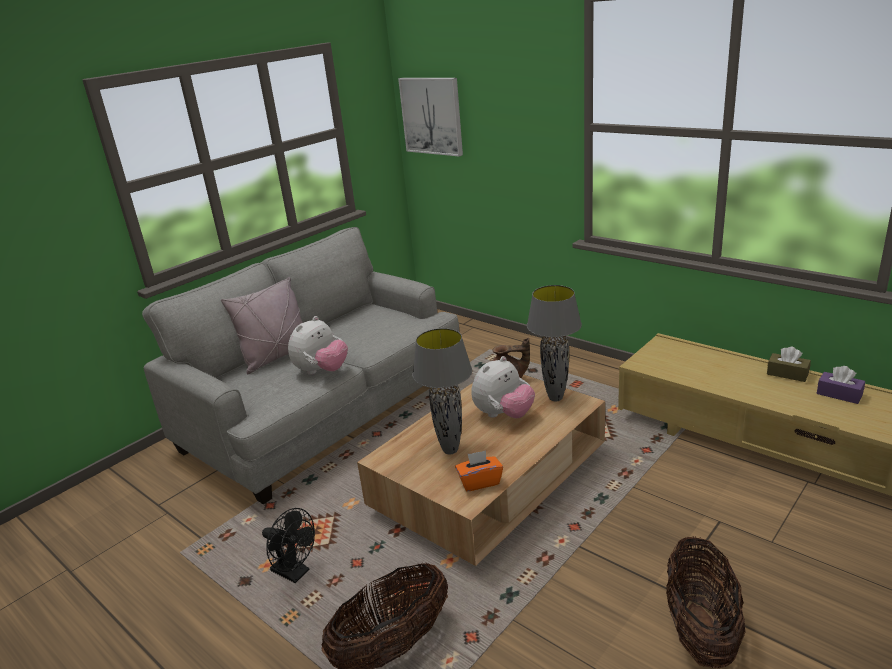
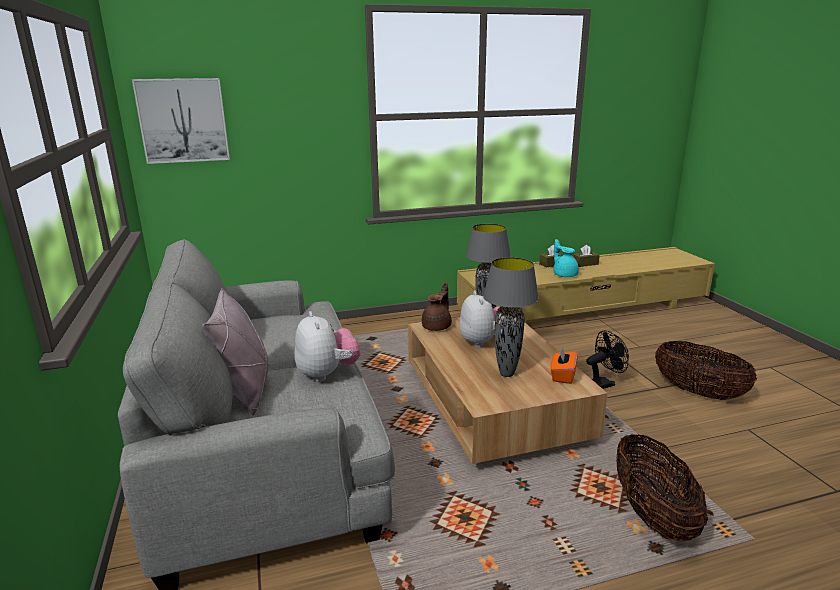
camera: 60 degrees left, 5 degrees down
(295, 573) = (515, 547): black fan -> black fan (603, 384)
(766, 394) = (564, 274): none -> turquoise teapot
(839, 394) = (585, 264): purple tissue box -> brown tissue box

